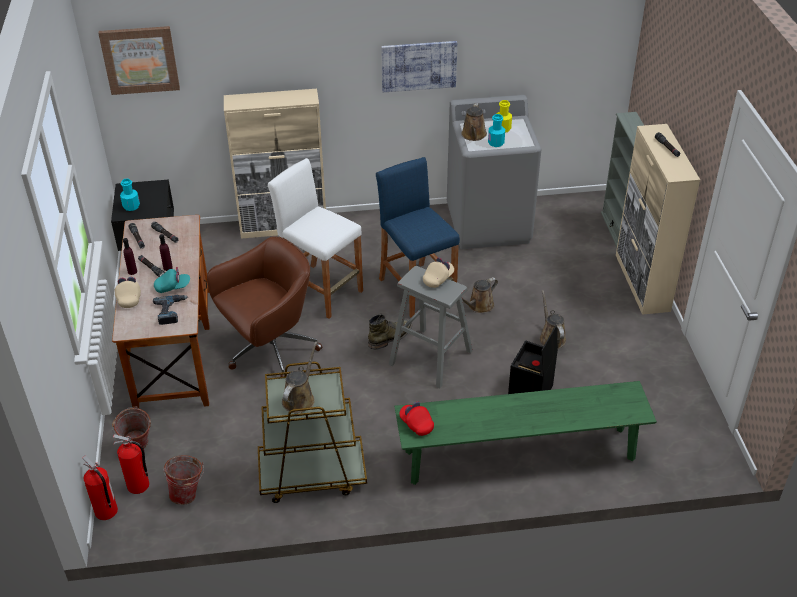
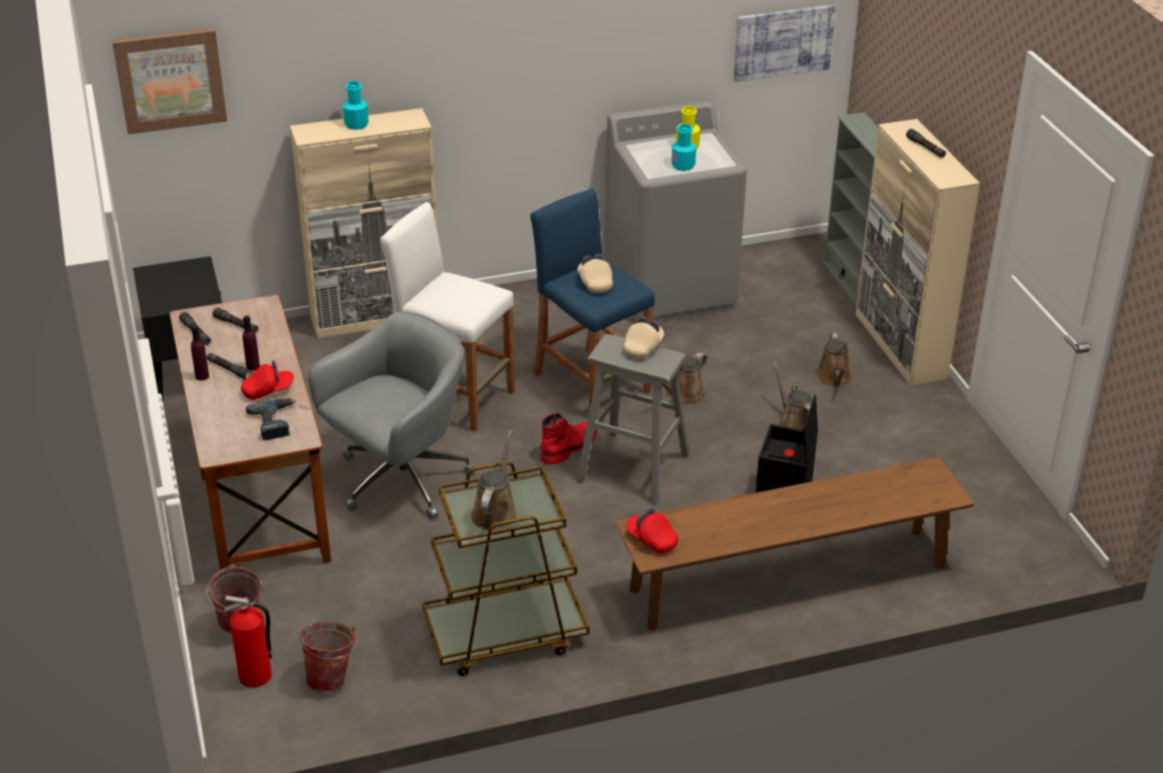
camera: 10 degrees left, 5 degrees down
(106, 512) = (217, 715): fire extinguisher -> none
(129, 298) = (208, 410): beige cap -> beige cap (595, 283)
(131, 206) = (166, 296): turquoise bottle -> turquoise bottle (356, 124)
(173, 287) = (268, 391): turquoise cap -> red cap
(269, 350) = (400, 480): brown office chair -> grey office chair
(390, 337) = (570, 447): green boot -> red boot
(419, 65) = (563, 67): picture -> picture (783, 42)
(473, 135) = (649, 158): brown watering can -> brown watering can (834, 379)
(519, 455) = (788, 578): green bench -> brown bench

